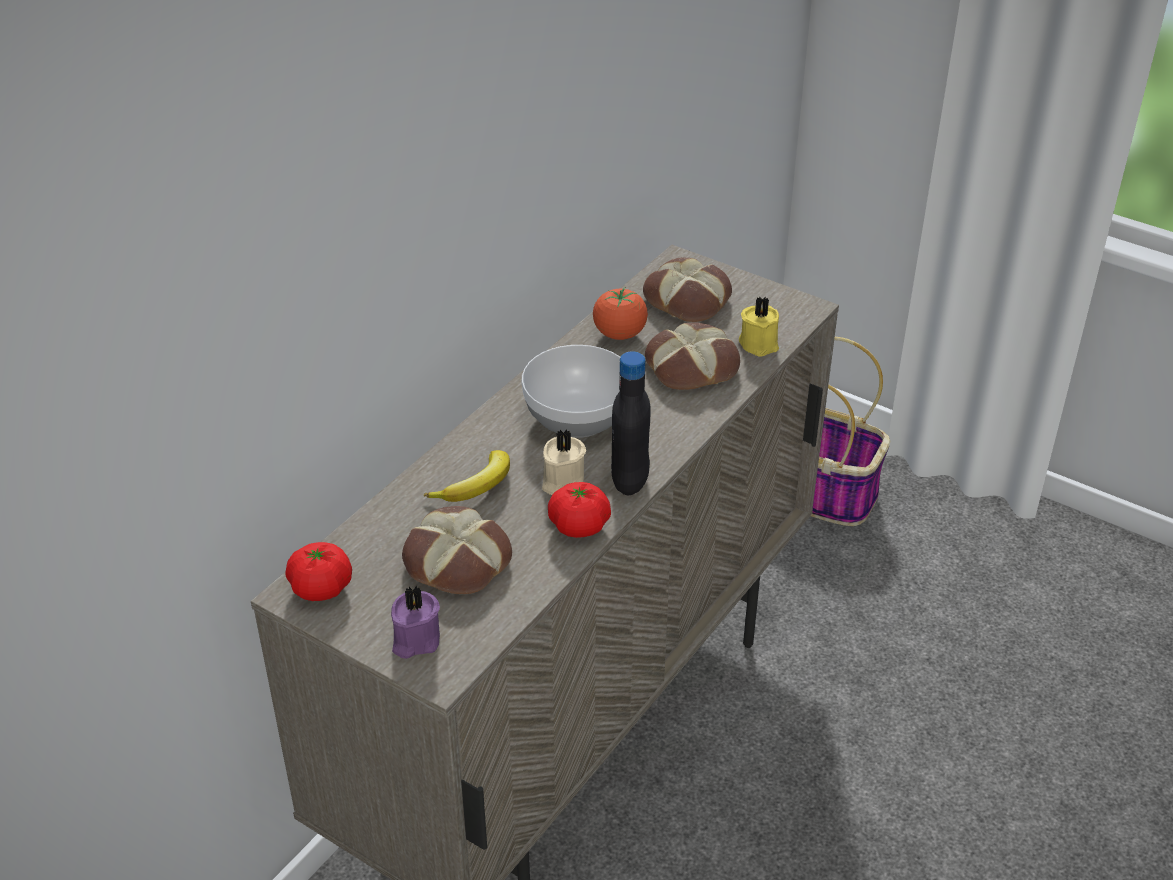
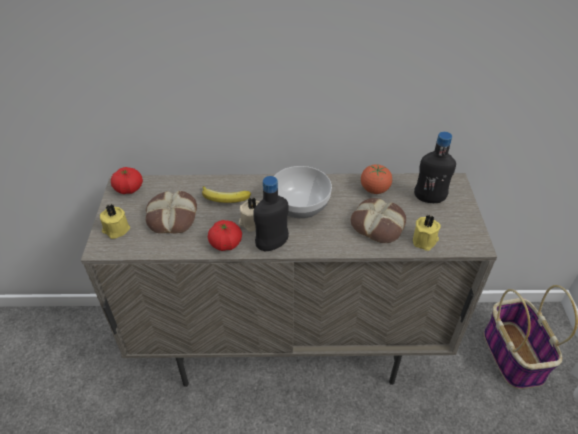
camera: 55 degrees right, 5 degrees up
(415, 640) = (116, 229): purple candle -> yellow candle
(688, 299) = (429, 199): bread -> black bottle

